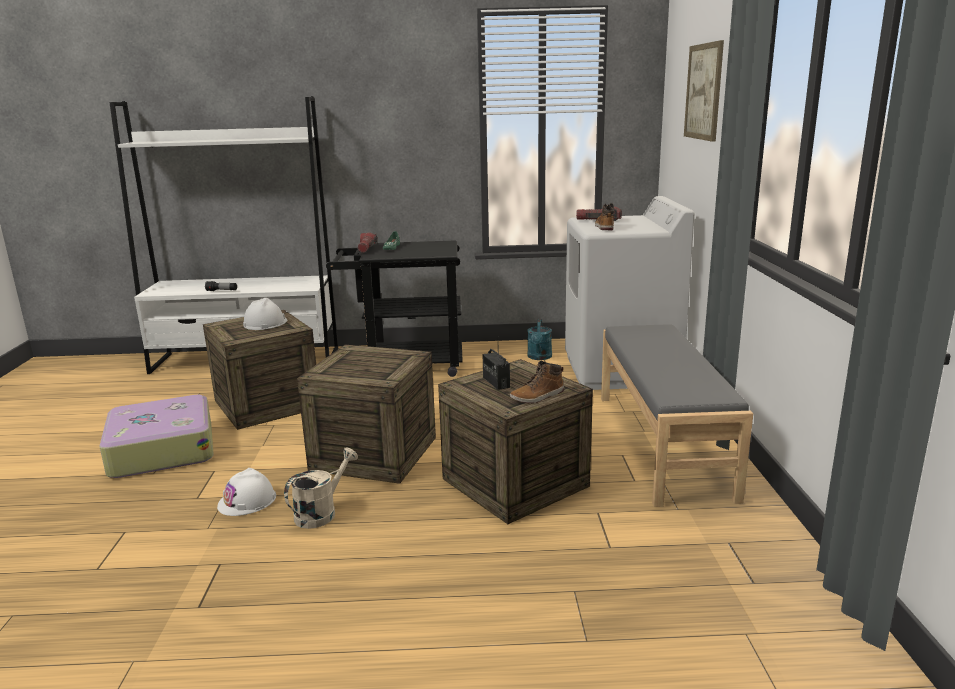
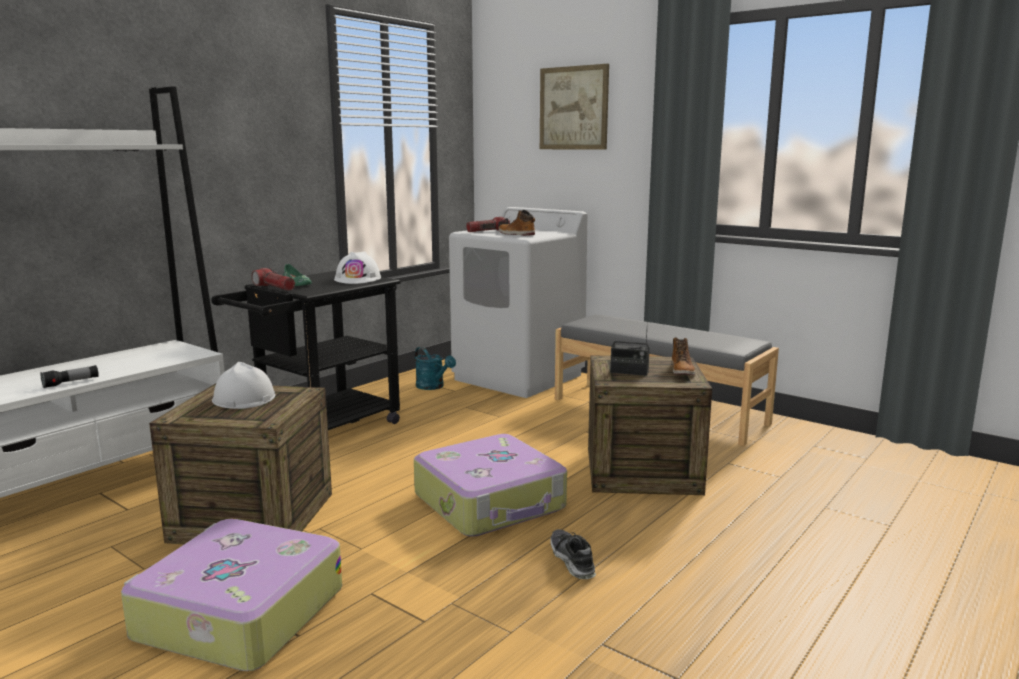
camera: 50 degrees left, 5 degrees down
(247, 501) = (483, 592): white hard hat -> white hard hat (358, 279)
(321, 512) = (572, 561): beige watering can -> shoe
(374, 453) = (491, 502): crate -> suitcase

